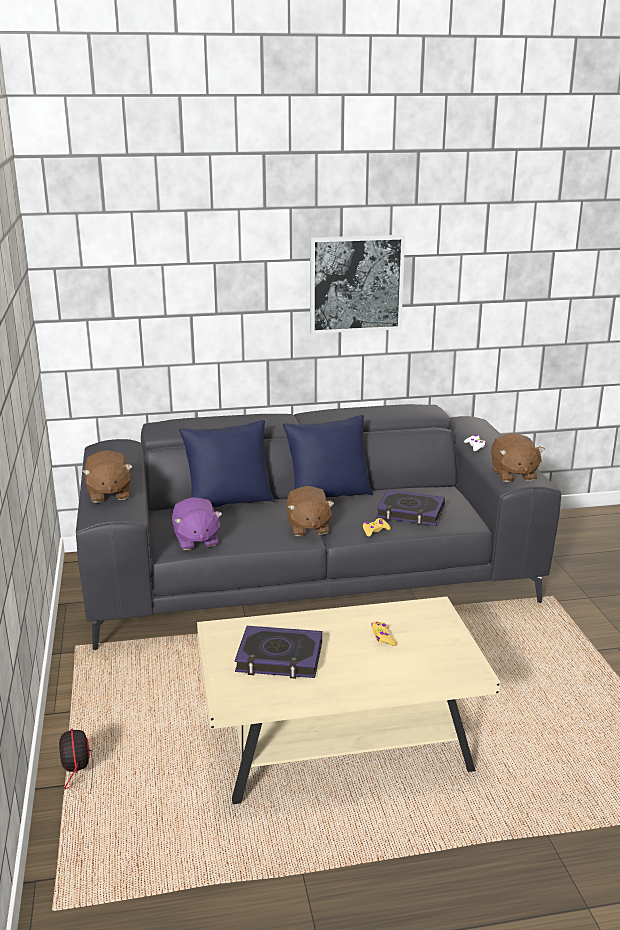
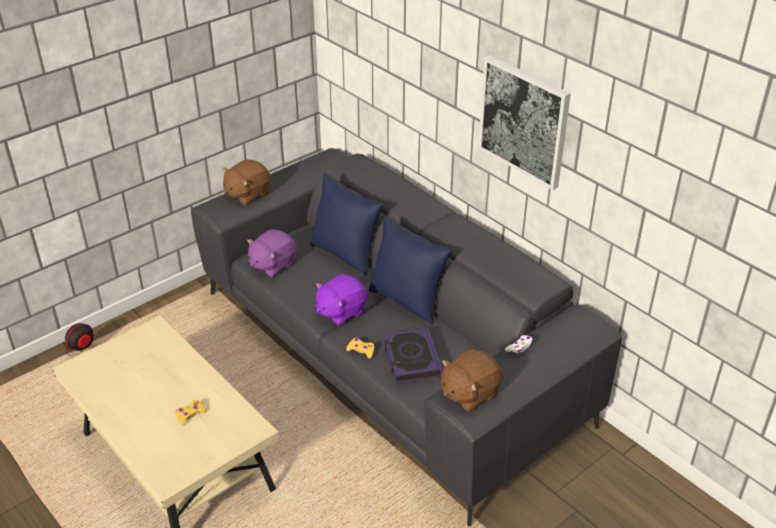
camera: 60 degrees right, 15 degrees up
(279, 658) = (134, 372): book -> none
(308, 528) = (341, 311): brown plush toy -> purple plush toy

